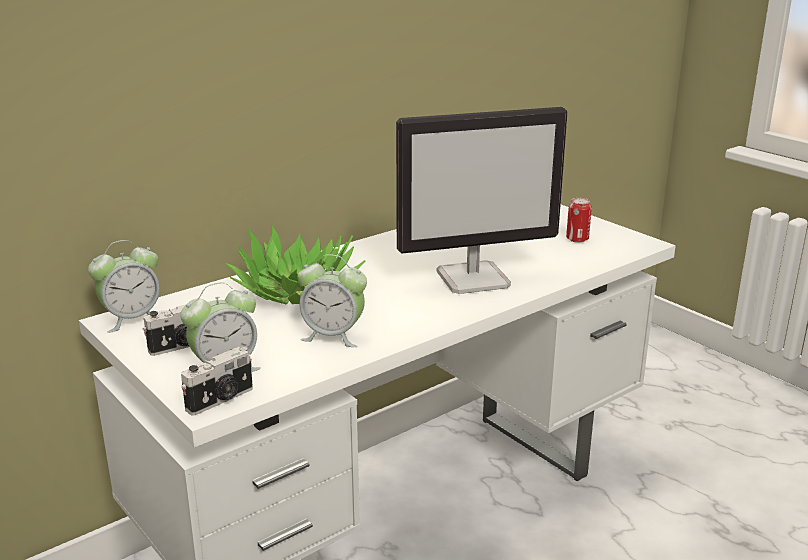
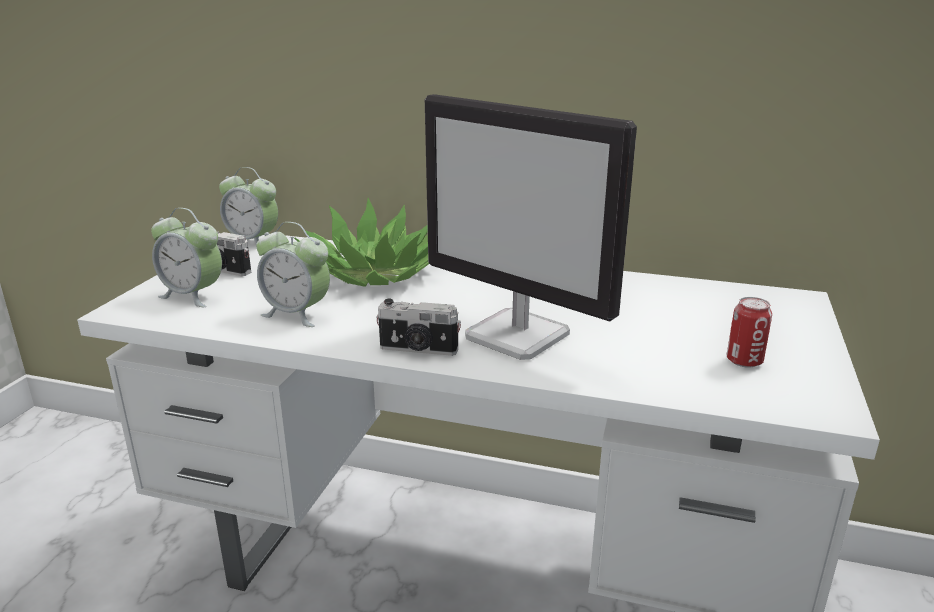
camera: 55 degrees right, 0 degrees up
(221, 400) = (135, 311): camera -> camera (418, 349)
(333, 336) = (297, 314): alarm clock -> alarm clock turned 45 degrees counterclockwise

